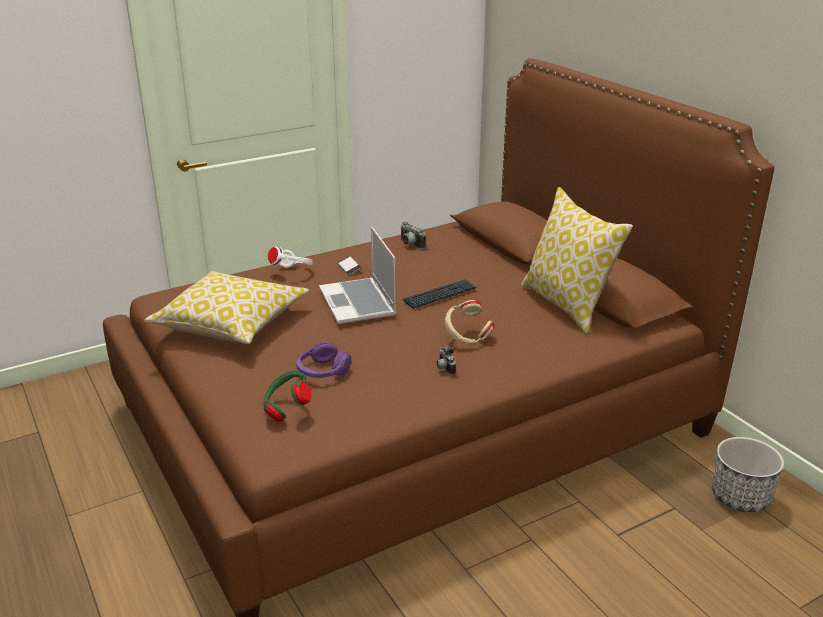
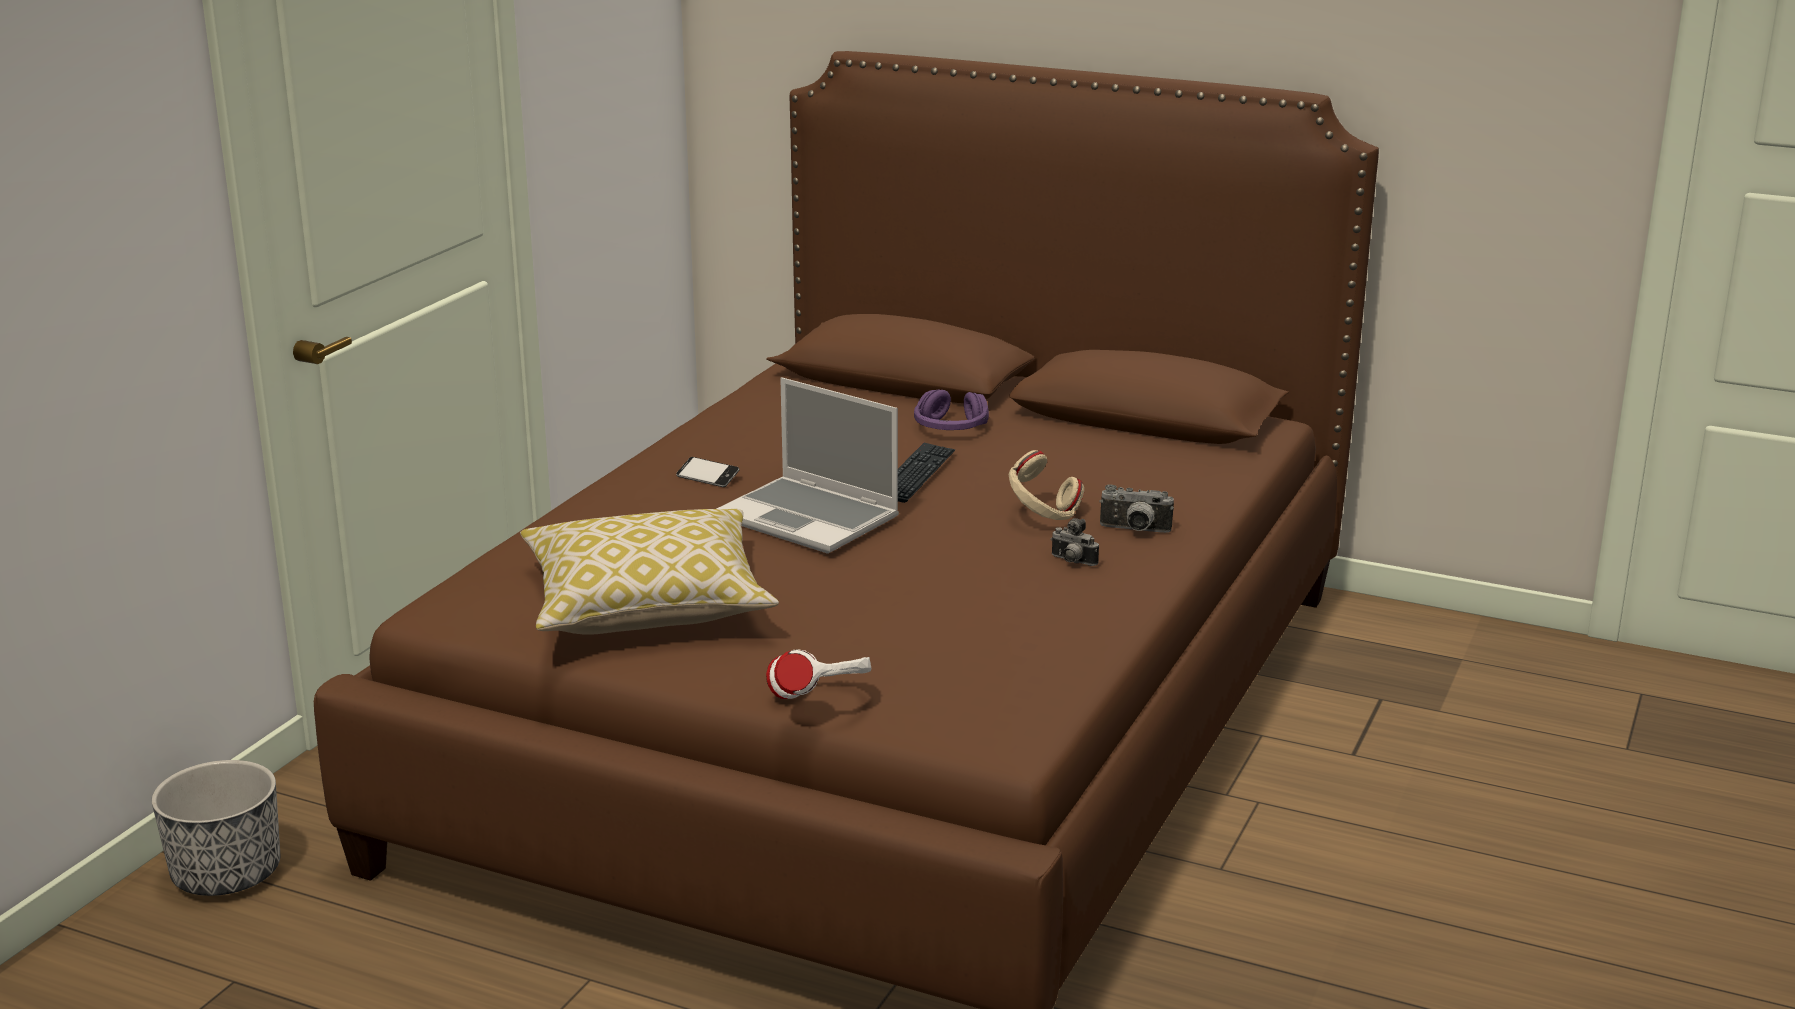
camera: 35 degrees left, 5 degrees down
(286, 409) = (937, 679): green headphones -> none
(292, 272) = (620, 508): white headphones -> white headphones (820, 703)
(322, 371) = (904, 619): purple headphones -> purple headphones (950, 428)
(410, 245) = (750, 421): camera -> camera (1134, 531)
(567, 305) = (1110, 439): pillow -> none
(739, 497) = (1437, 658): planter -> planter (226, 874)

